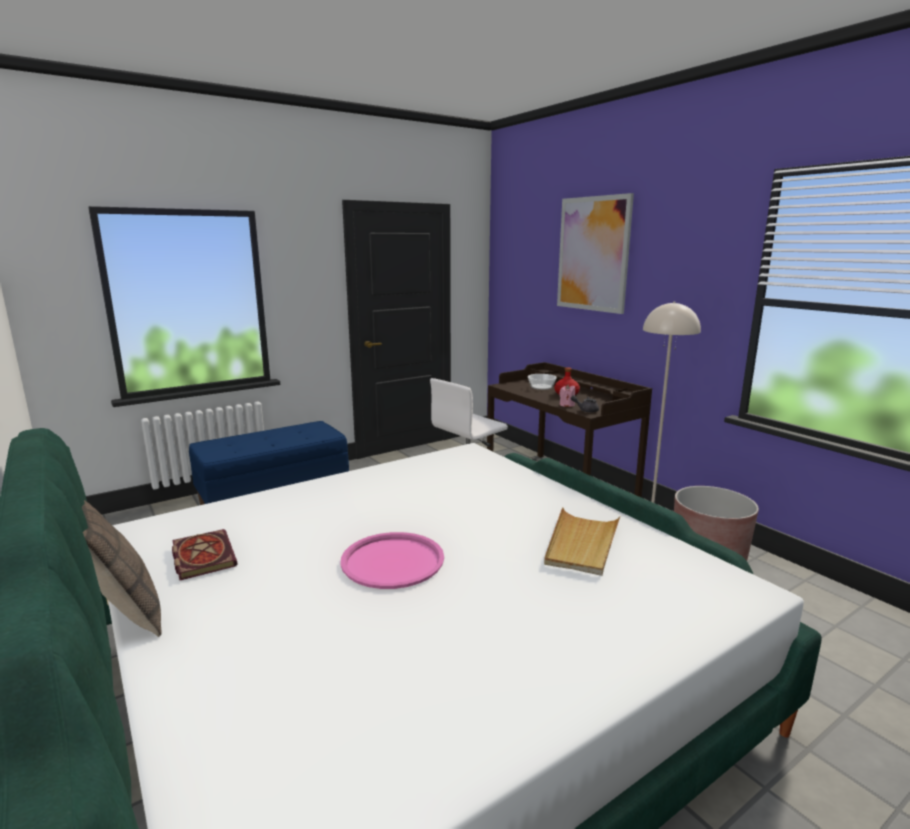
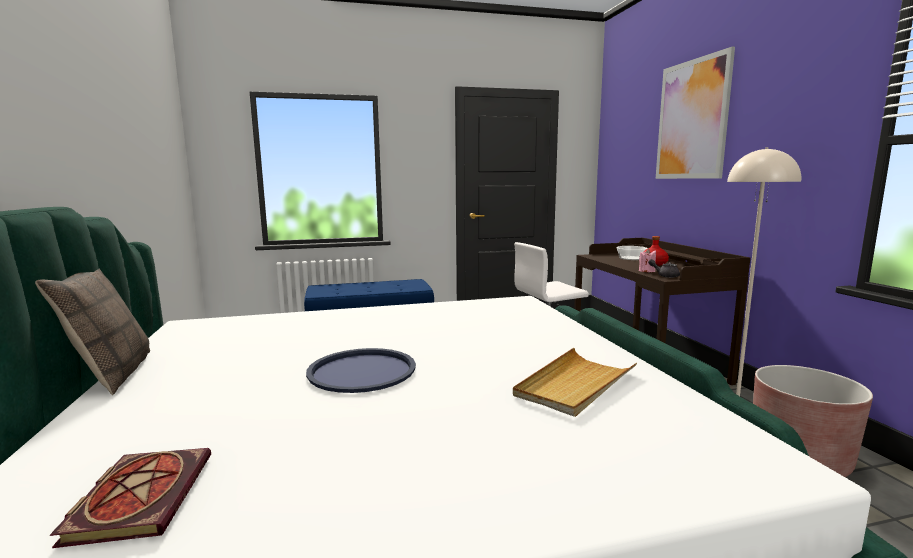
camera: 20 degrees right, 5 degrees down
(202, 556) = (213, 346): book -> book (141, 496)
(392, 561) = (362, 371): pink tray -> blue tray

